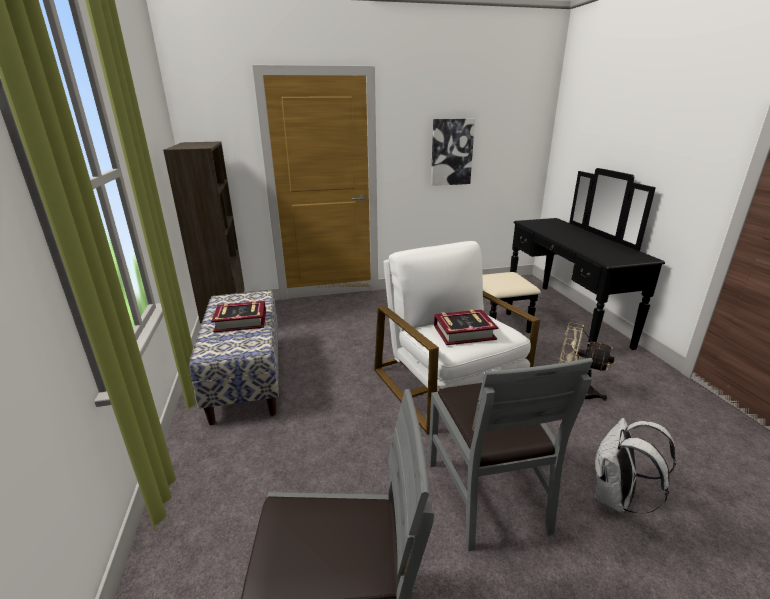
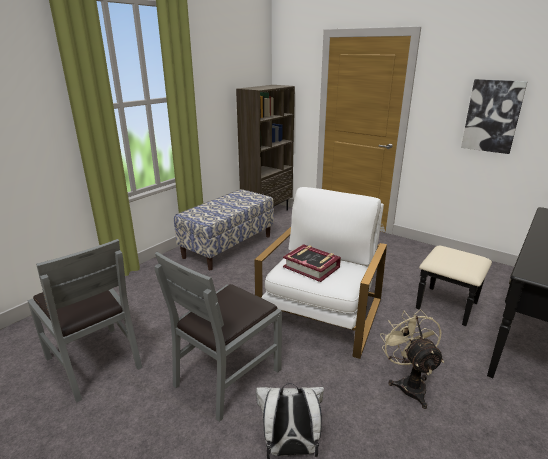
camera: 50 degrees right, 0 degrees up
(241, 321) = (226, 206): book -> none

